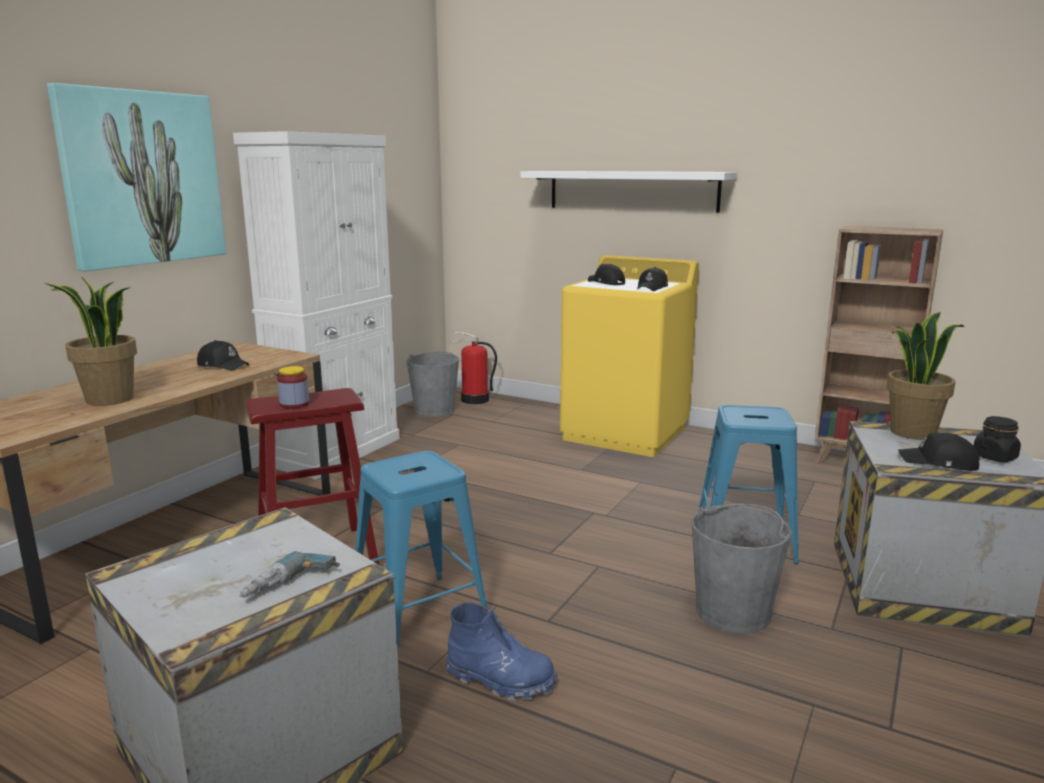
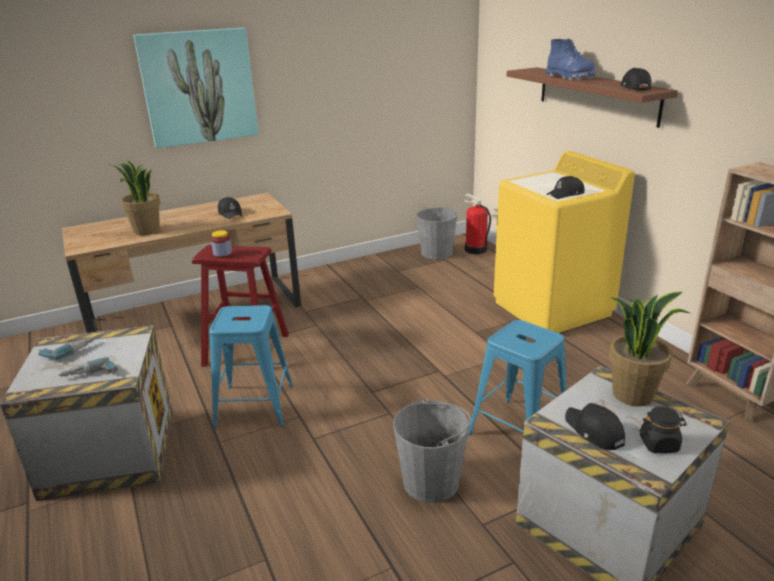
camera: 35 degrees right, 10 degrees up
(184, 570) = (68, 350): none -> power drill
(337, 452) = (338, 274): white cabinet -> none
(500, 680) = (246, 464): blue boot -> blue boot (569, 77)
(606, 283) = (541, 181): black cap -> black cap (634, 87)
(632, 190) = (596, 95): white shelf -> brown shelf

